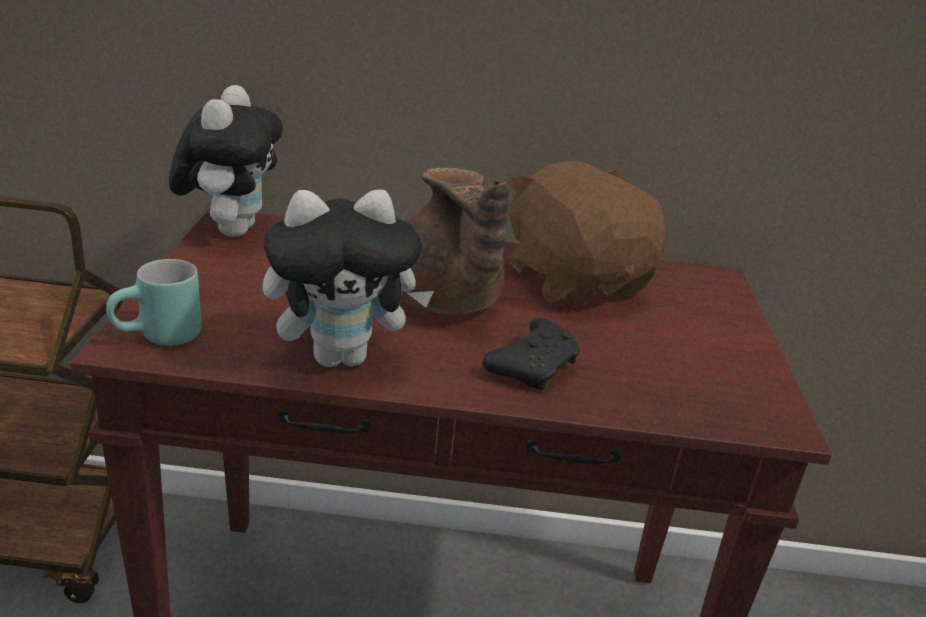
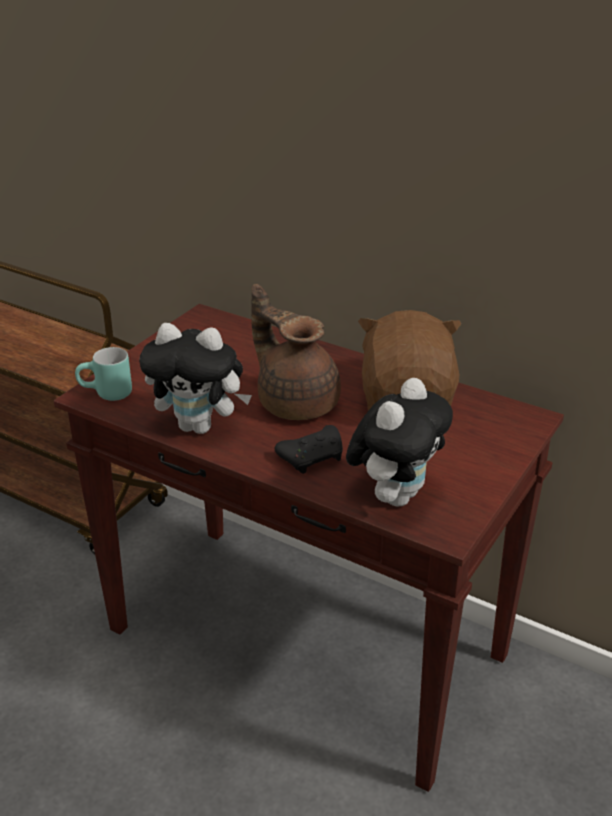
camera: 30 degrees right, 5 degrees up
(230, 229) = (198, 323): plush toy -> plush toy (395, 495)
(445, 302) = (296, 401): brown teapot -> brown teapot turned 135 degrees clockwise

